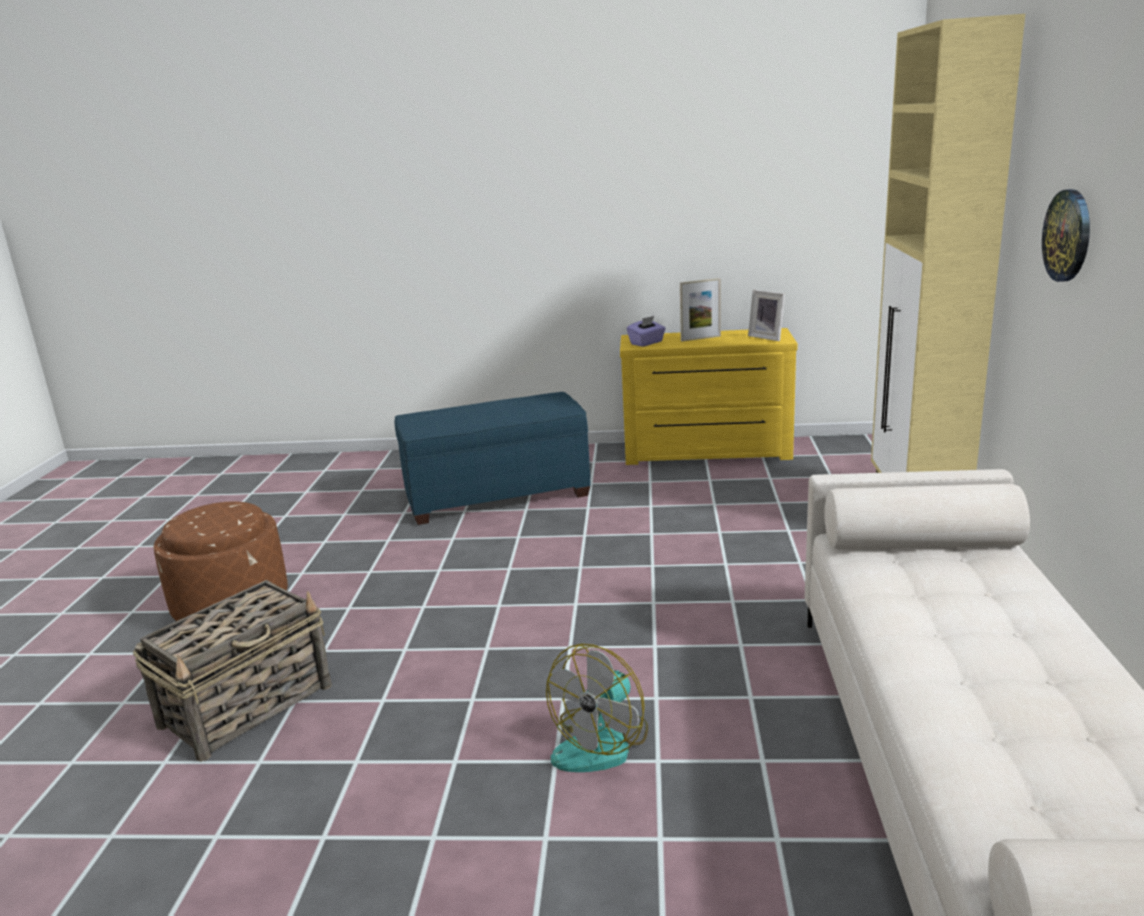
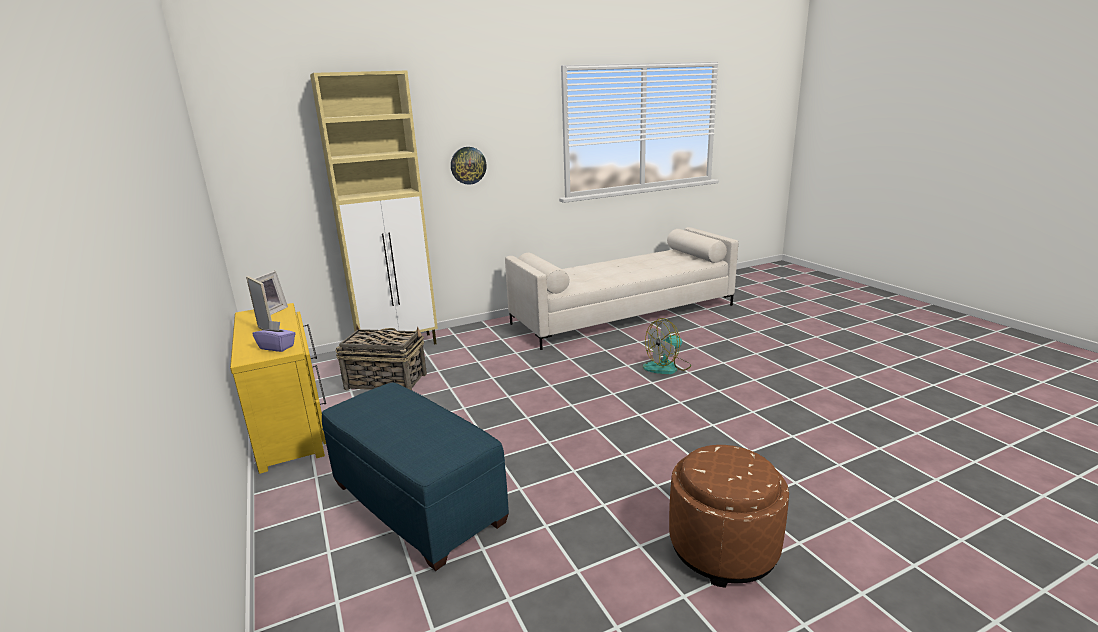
camera: 120 degrees left, 0 degrees up
(248, 705) = (775, 465): basket -> basket (385, 381)
(602, 743) = (667, 367): fan -> fan turned 150 degrees clockwise

